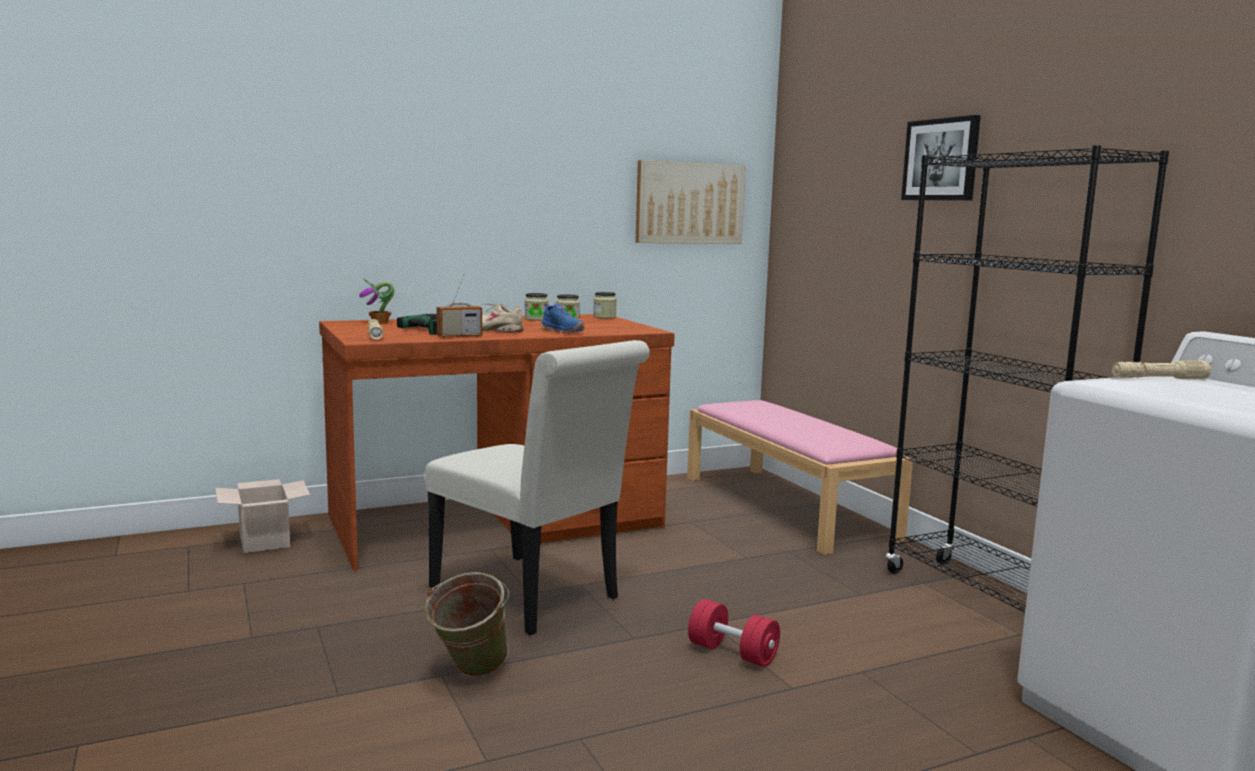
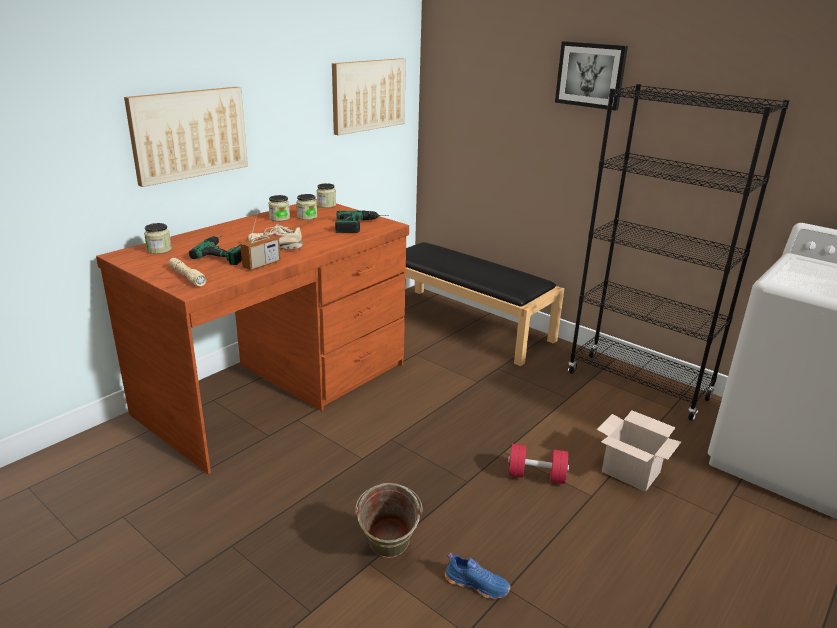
camera: 25 degrees left, 15 degrees up
(266, 541) = (99, 461): cardboard box -> cardboard box (632, 472)
(380, 323) = (159, 250): potted plant -> jar
(445, 213) = (189, 134): none -> picture
(532, 597) = (369, 462): white chair -> none
(563, 331) = (329, 238): blue shoe -> blue shoe (477, 584)
(617, 328) = (362, 225): none -> power drill
(787, 507) = (465, 324): pink bench -> black bench
(1159, 379) = (797, 265): beige flashlight -> none

